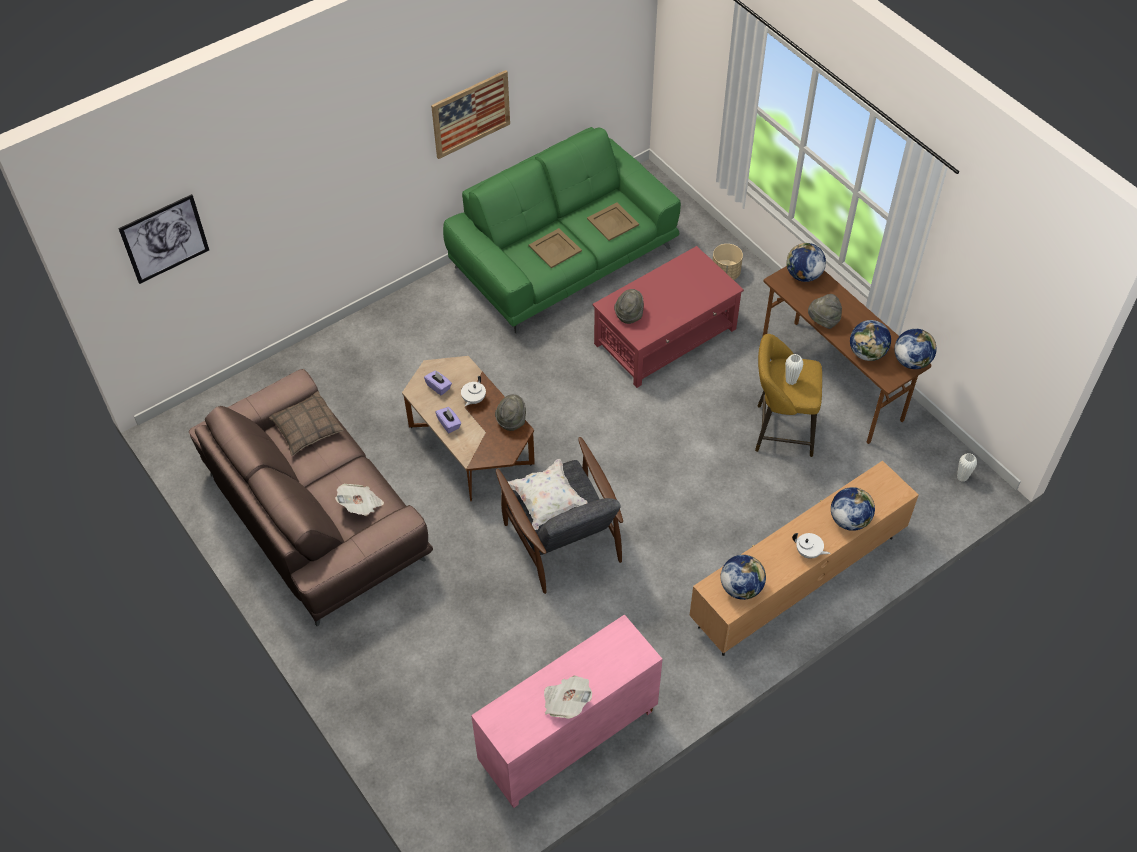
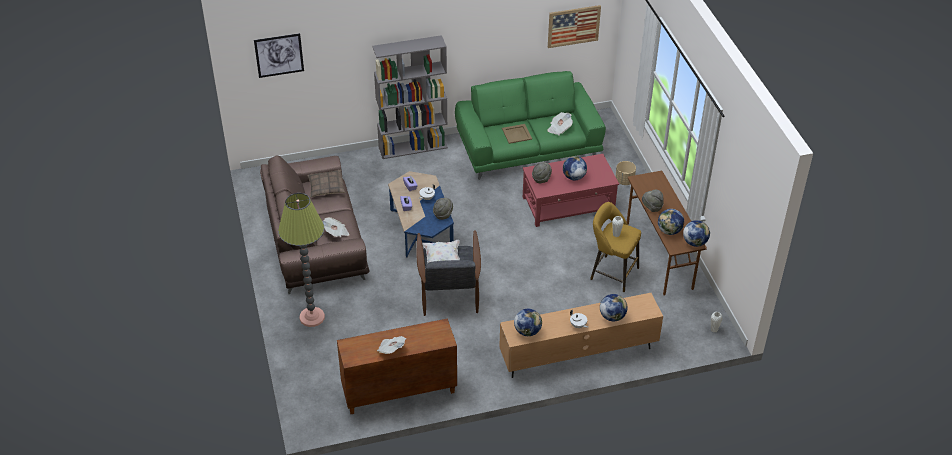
camera: 20 degrees right, 10 degrees down
(373, 655) = (312, 317): none -> floor lamp
(393, 307) = (413, 147): none -> grey bookcase
(470, 446) = (421, 230): brown coffee table -> blue coffee table
(471, 114) = (483, 37): picture -> picture (573, 26)
(568, 741) = (398, 392): pink cabinet -> brown cabinet
(612, 222) = (559, 129): beige tray -> newspaper
(803, 275) = (653, 180): globe -> globe (573, 177)

